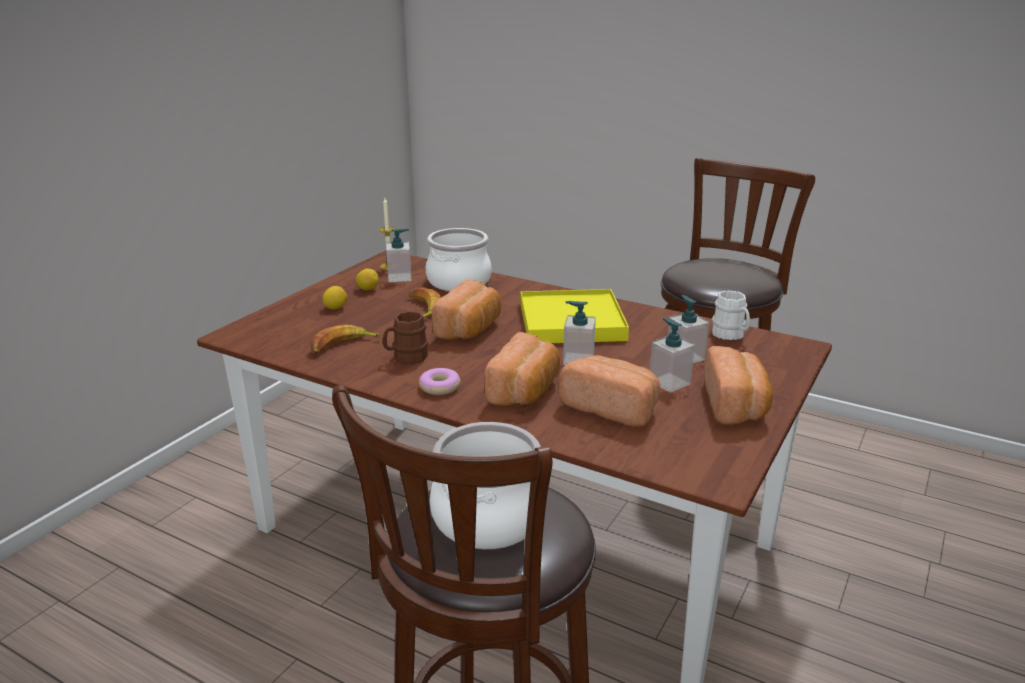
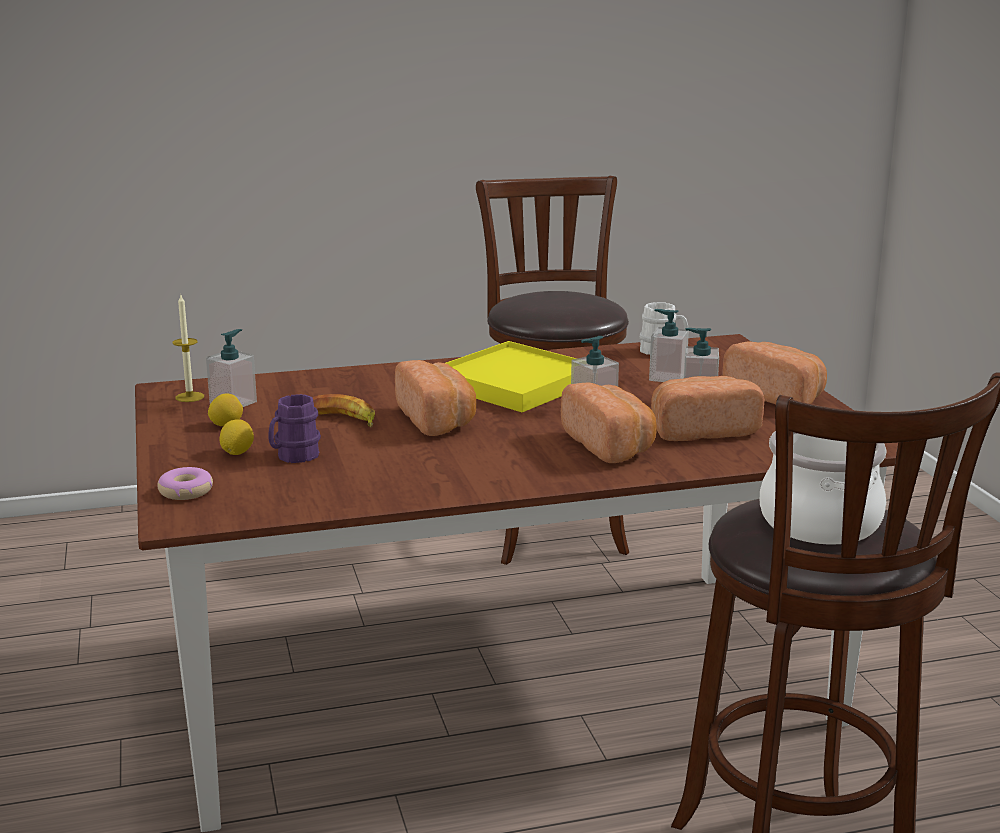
camera: 45 degrees left, 5 degrees down
(343, 345) = (343, 478): banana -> none
(353, 321) = (293, 456): none -> purple mug
(406, 357) = (438, 463): brown mug -> none
(439, 387) = (532, 472): donut -> donut (186, 491)
(458, 281) = (312, 386): cooking pot -> none

